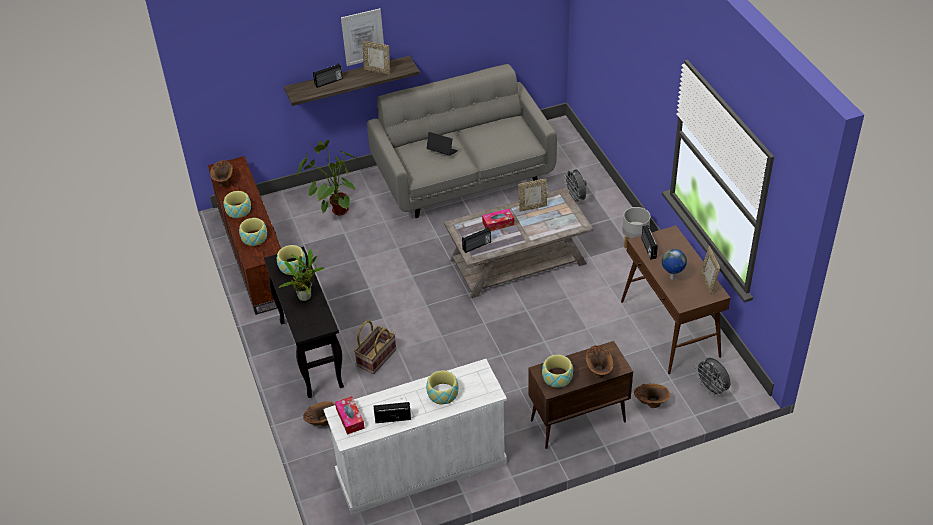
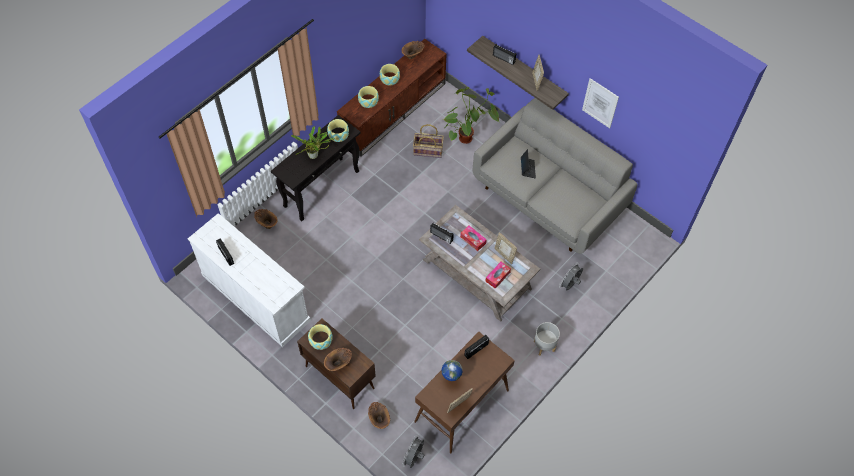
camera: 60 degrees right, 15 degrees up
(350, 418) = (216, 231): tissue box -> tissue box (497, 276)
(363, 37) = (541, 52): picture -> picture (600, 103)
(376, 357) = (337, 227): basket -> basket (428, 150)
(442, 394) = (260, 274): bowl -> none

